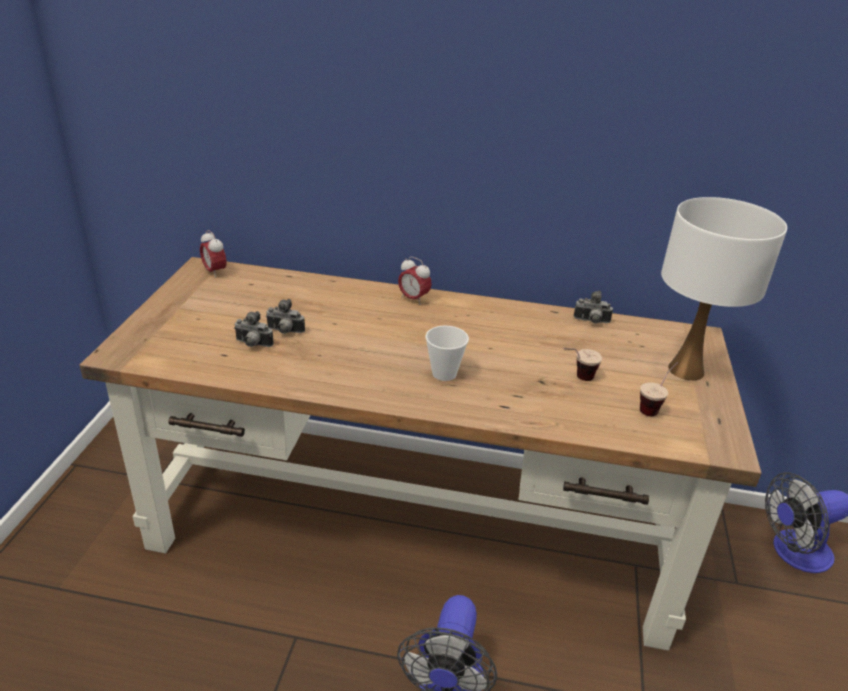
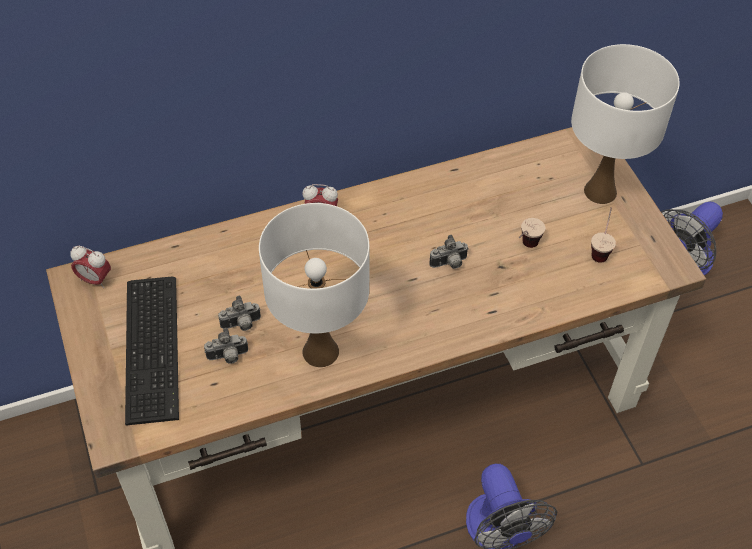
camera: 30 degrees left, 20 degrees up
(209, 318) = (155, 346): none -> keyboard
(327, 371) = (321, 352): none -> white table lamp
(444, 373) = (419, 300): cup -> none
(591, 322) = (493, 167): camera -> camera (449, 264)

